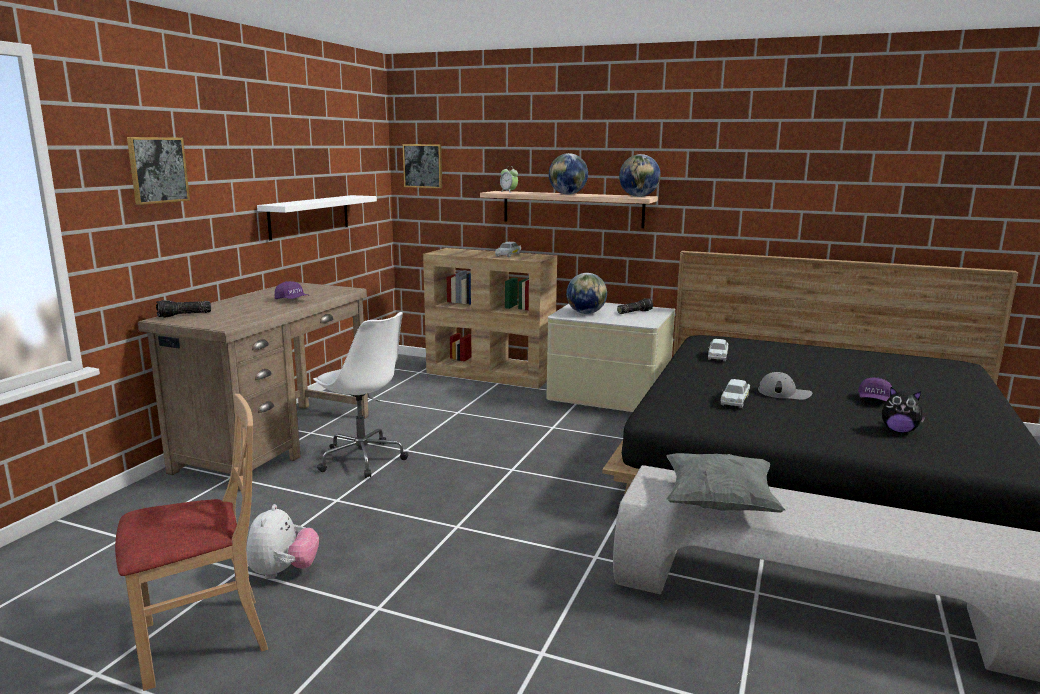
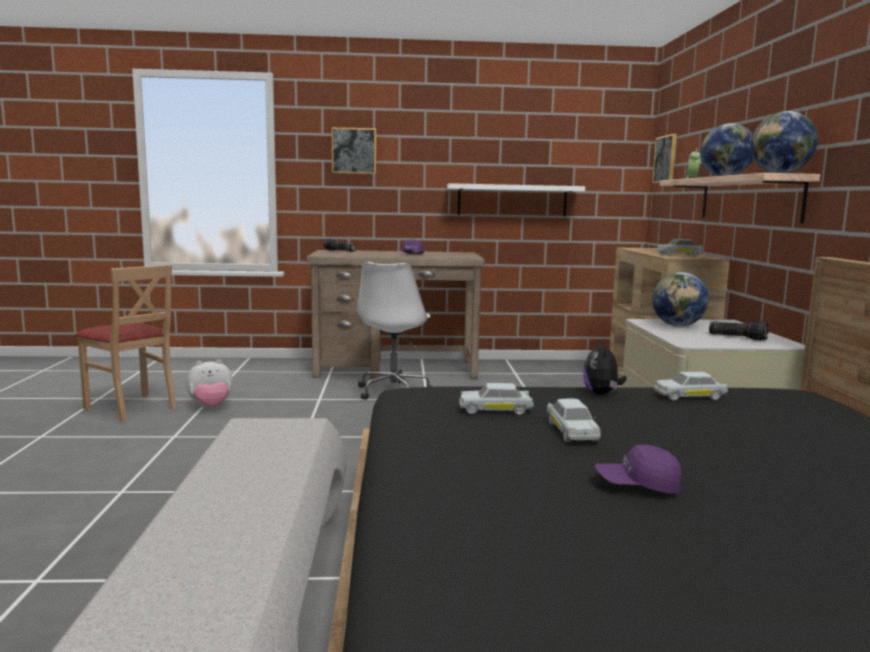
camera: 65 degrees right, 5 degrees down
(719, 503) = (245, 451): grey pillow -> none
(784, 393) = (571, 431): grey cap -> white toy car
(899, 431) = (491, 502): plush toy -> plush toy (601, 394)

